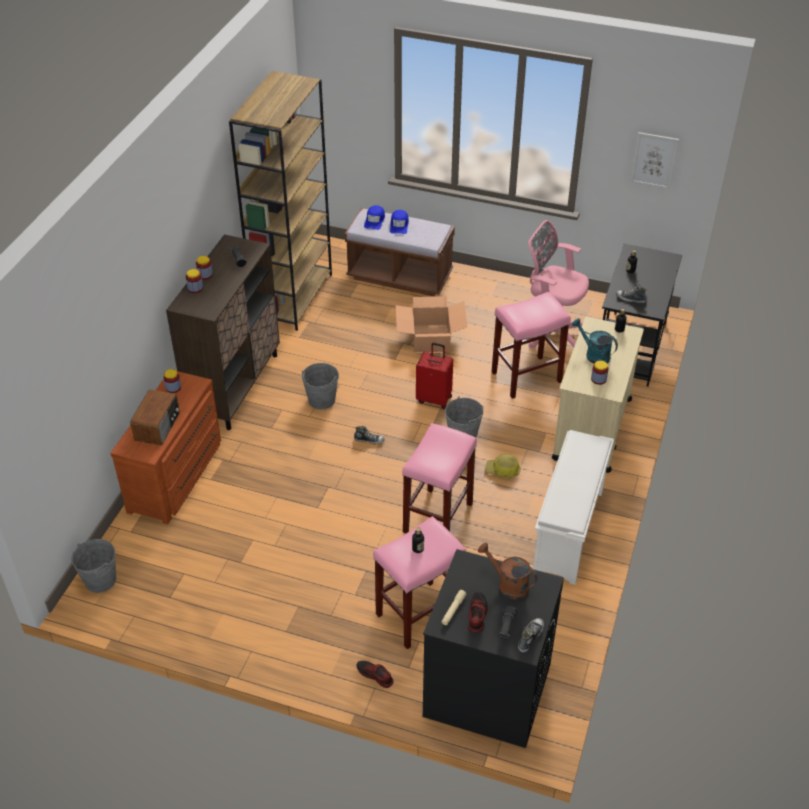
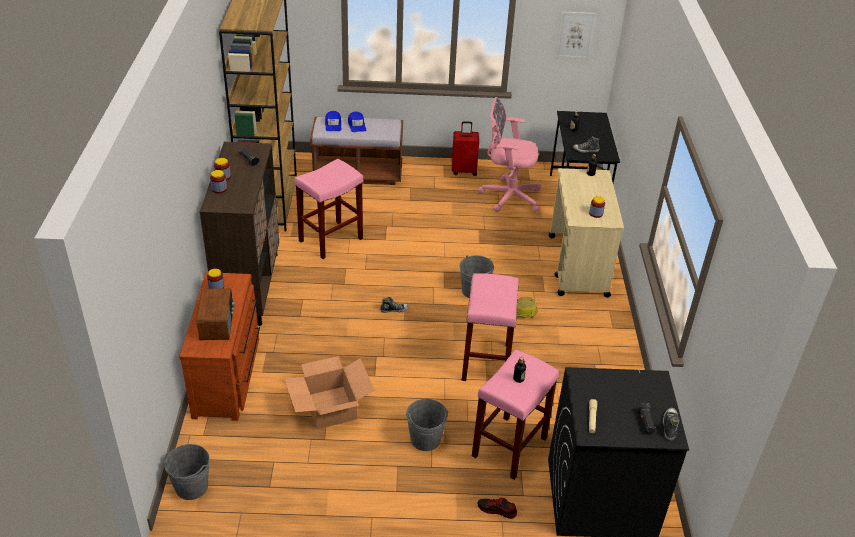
camera: 20 degrees left, 5 degrees down
(321, 400) = (335, 284): grey bucket -> grey bucket (425, 439)
(430, 338) = (408, 218): cardboard box -> cardboard box (330, 408)
(434, 399) = (435, 266): red suitcase -> red suitcase (464, 171)
(476, 615) = (614, 418): shoe -> none
(508, 584) = (626, 387): brown watering can -> none
(527, 376) = (504, 234): pink stool -> pink stool (331, 239)
(568, 532) = (601, 351): white shoe rack -> none
(593, 354) = (581, 195): turquoise watering can -> none

